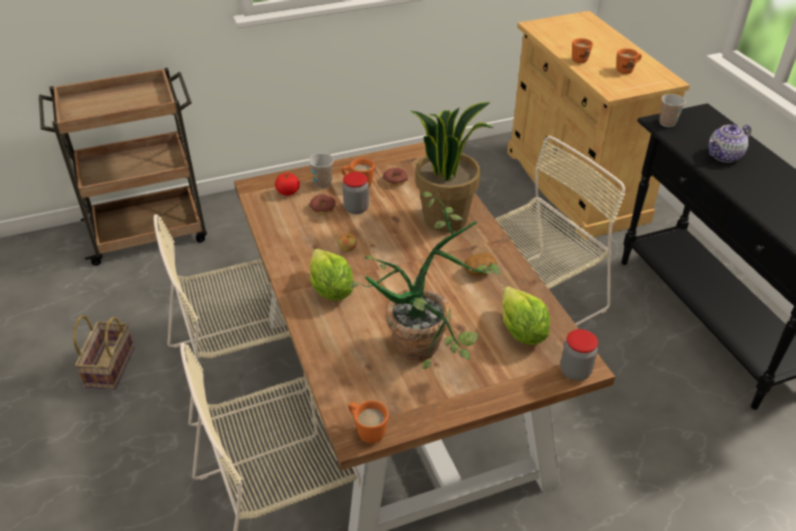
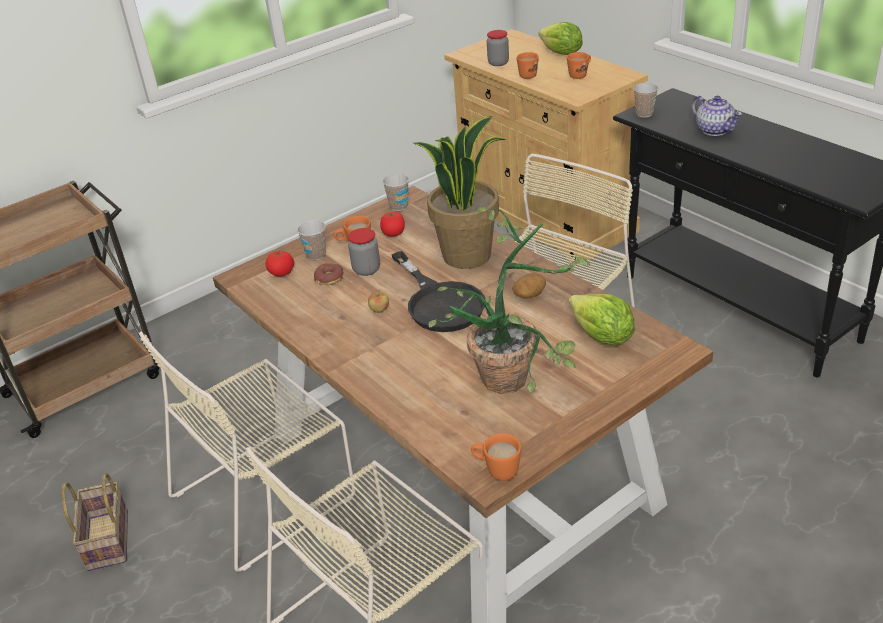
camera: 15 degrees left, 5 degrees down
(330, 290) = (383, 353): lettuce -> lettuce (561, 53)
(395, 180) = (393, 233): donut -> tomato
(400, 256) = (440, 302): none -> black frying pan
(412, 156) = (398, 206): none -> cup
(575, 371) = (673, 357): jar -> jar (498, 63)
(725, 155) = (714, 130): teapot -> teapot turned 75 degrees counterclockwise

